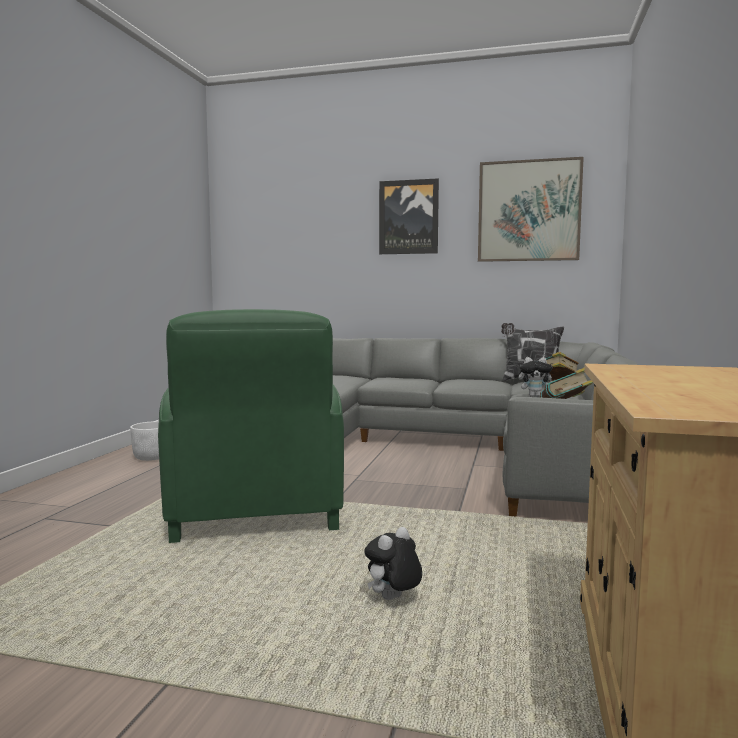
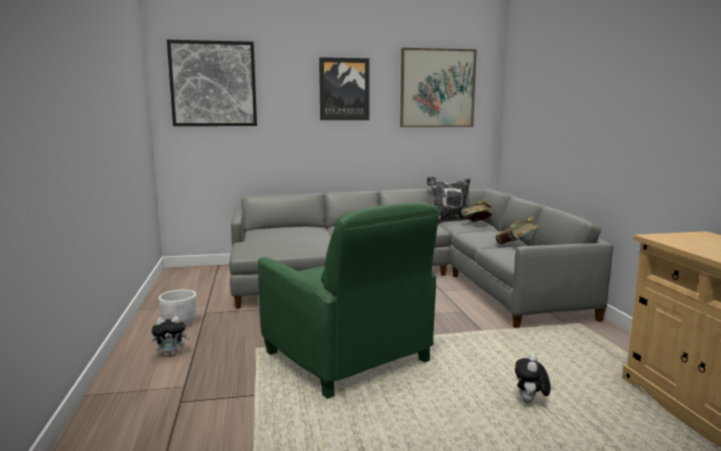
camera: 25 degrees left, 5 degrees up
(269, 217) = (213, 84): none -> picture
(535, 396) = (480, 236): plush toy -> plush toy (172, 354)

